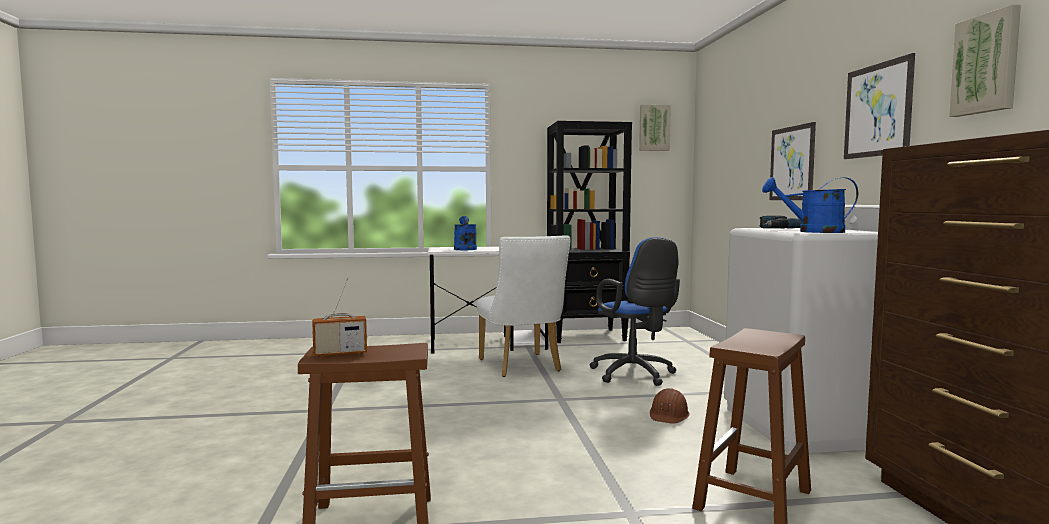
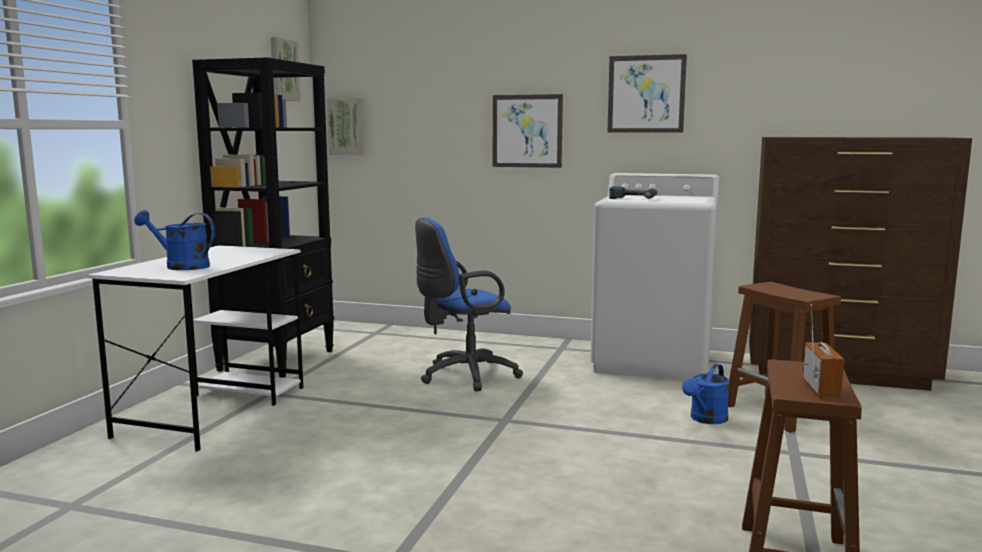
camera: 65 degrees left, 5 degrees up
(522, 367) = (359, 413): white chair -> none
(635, 375) = (464, 376): blue office chair -> blue office chair turned 150 degrees clockwise
(669, 414) = (591, 392): brown hard hat -> none
(812, 232) = (687, 200): blue watering can -> blue watering can (706, 419)
(987, 64) = (754, 76): picture -> picture (346, 126)

